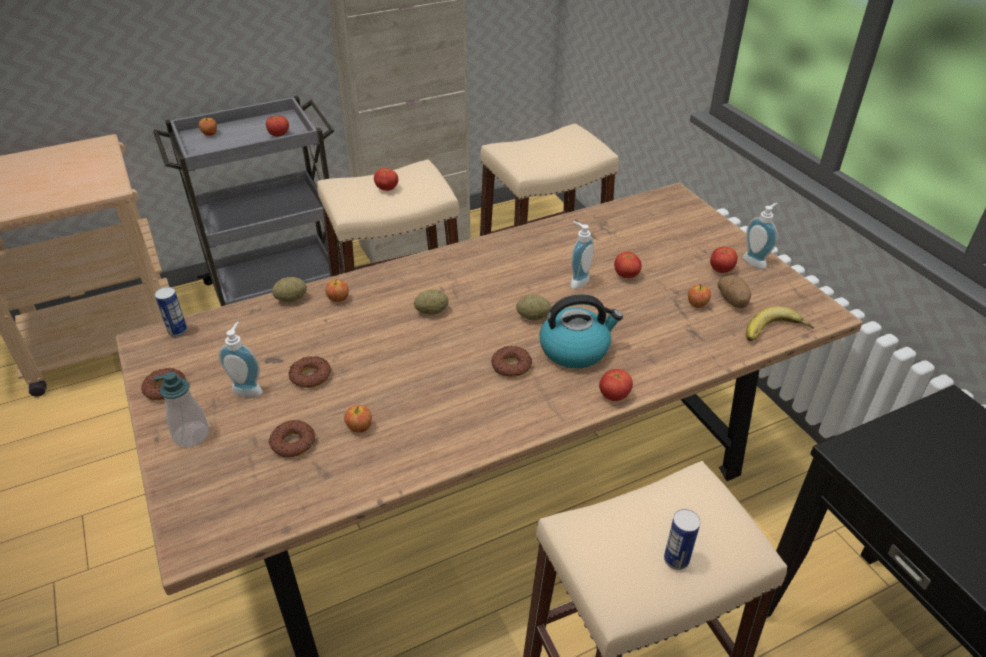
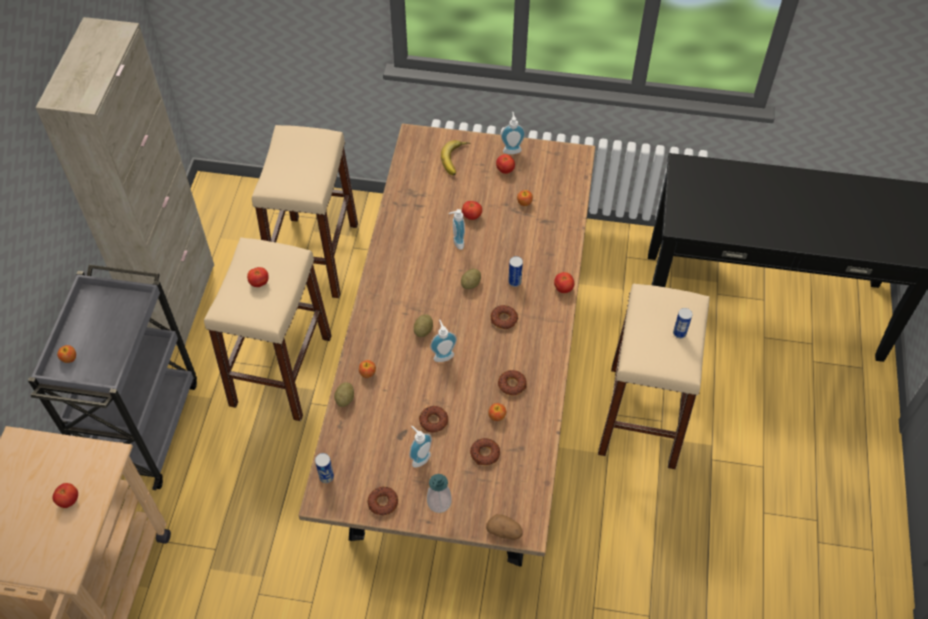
camera: 55 degrees left, 15 degrees up
(279, 135) = (122, 312): tomato -> tomato (69, 500)
(412, 341) = (443, 355): none -> soap dispenser
(419, 418) = (512, 384): none -> donut
(575, 349) = (514, 282): kettle -> can
(733, 301) = (535, 185): potato -> potato (504, 532)
(775, 333) = (574, 187): banana -> banana (457, 160)

